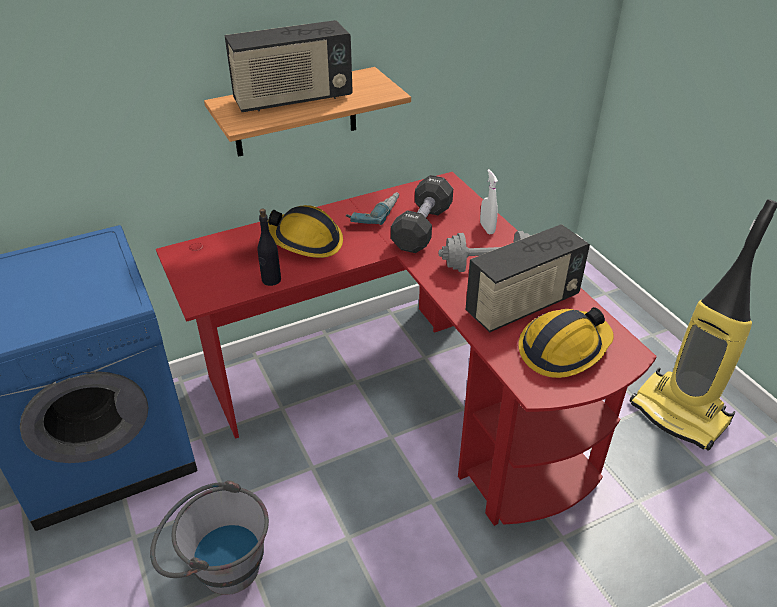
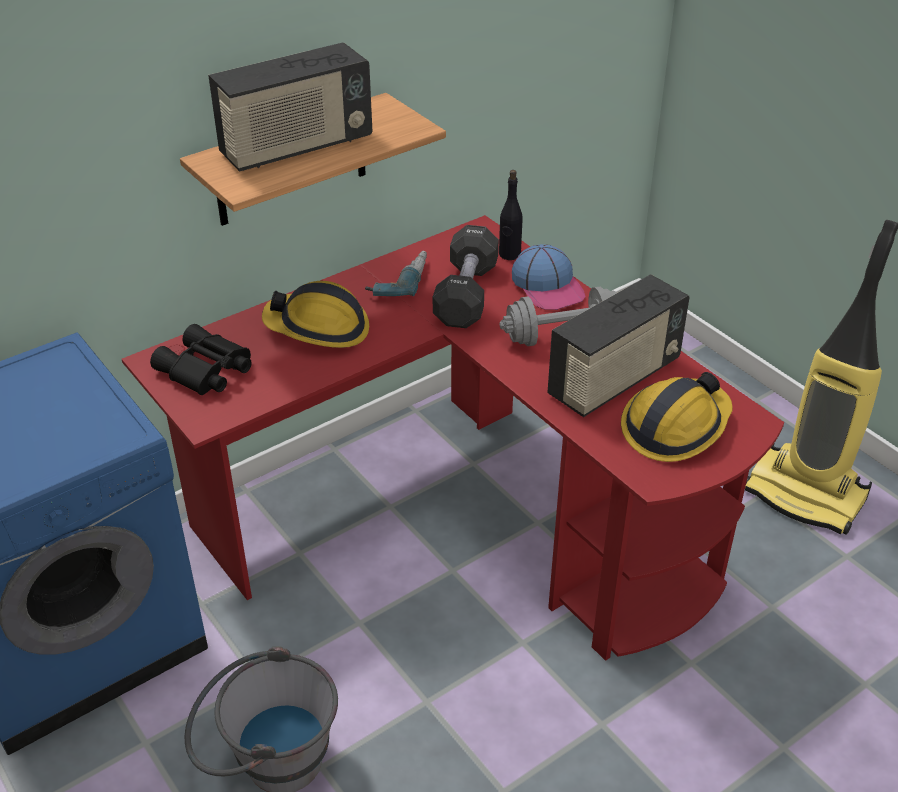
camera: 10 degrees left, 0 degrees up
(211, 264) = (205, 371): none -> black binoculars
(271, 280) = (290, 383): black bottle -> black bottle (509, 254)
(487, 228) = (548, 287): white spray bottle -> cap

